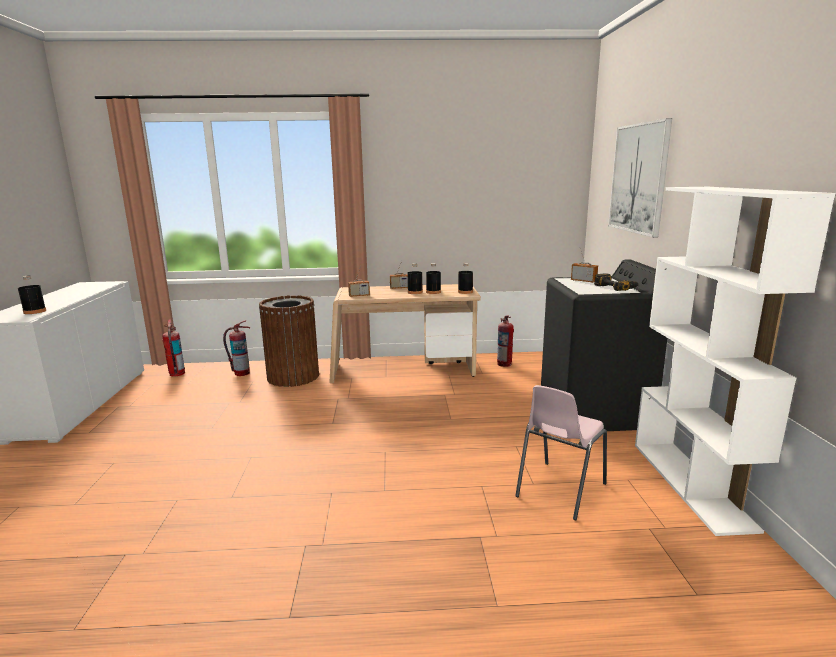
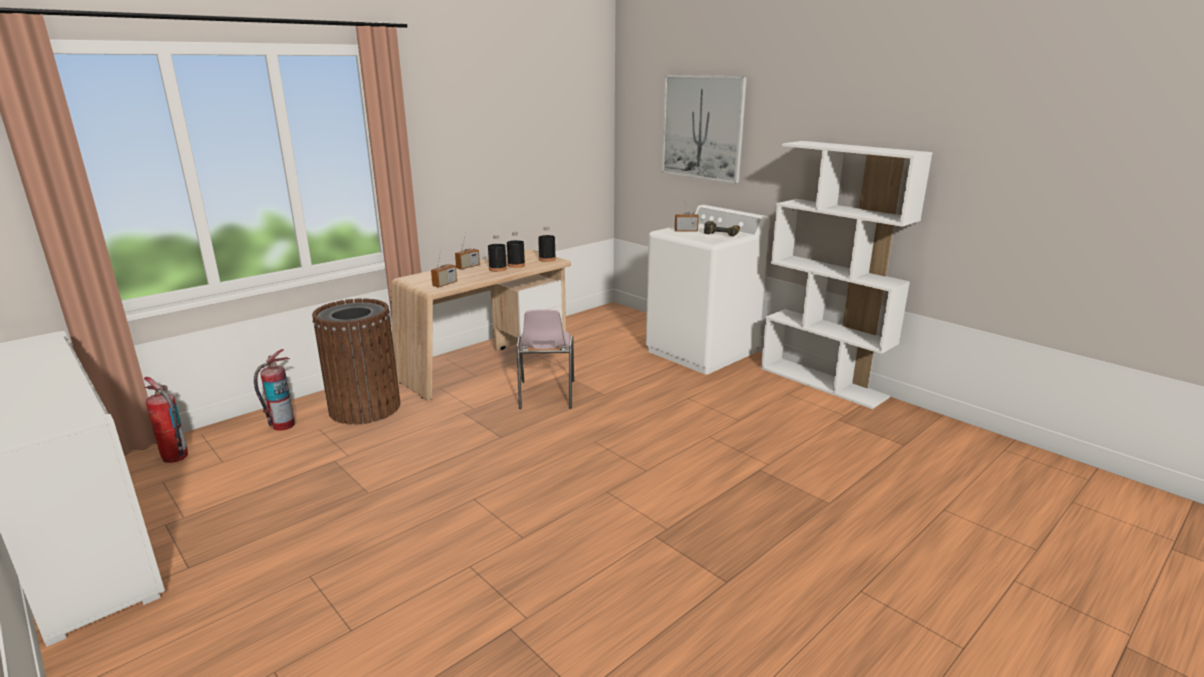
camera: 40 degrees left, 5 degrees up
(35, 311) = (58, 407): black bottle -> none
(504, 364) = (572, 330): fire extinguisher -> none
(559, 490) = (760, 417): pink chair -> pink chair (546, 395)
(594, 412) = (701, 352): black washing machine -> white washing machine

